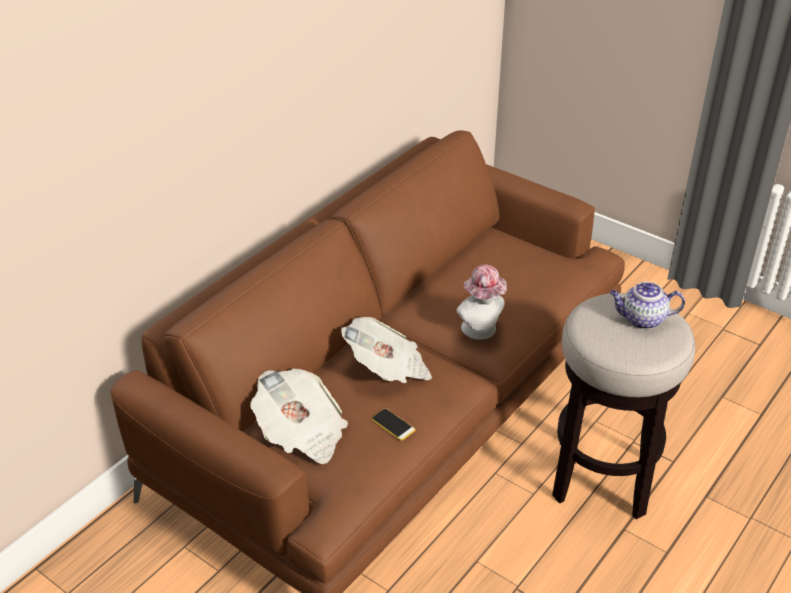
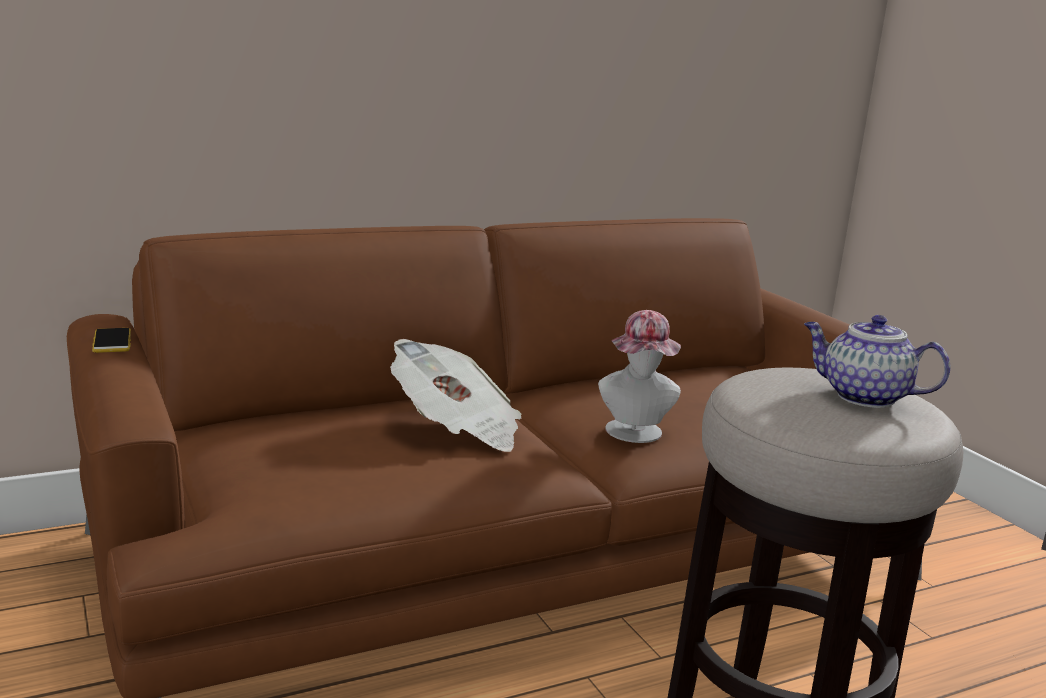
camera: 25 degrees right, 20 degrees down
(301, 433) = (262, 446): newspaper -> none
(393, 425) = (395, 475): phone -> phone (112, 341)

